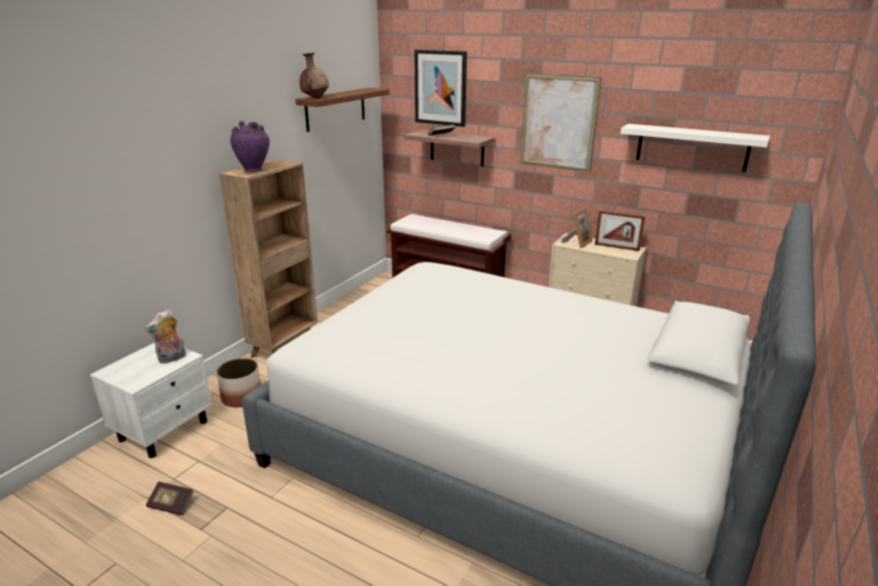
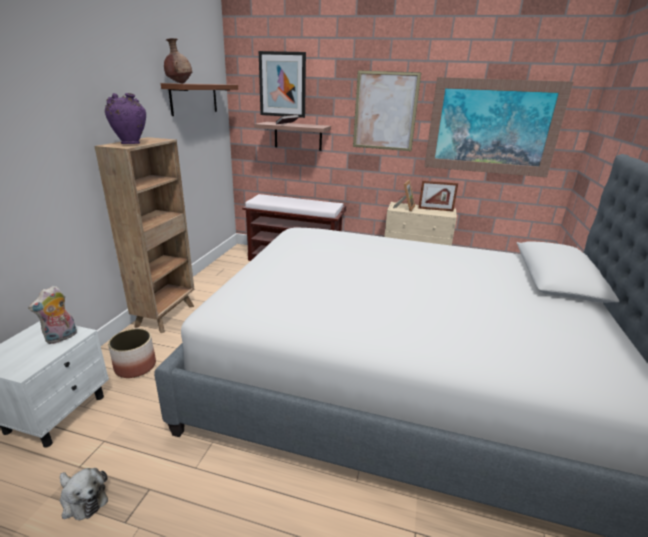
camera: 15 degrees left, 0 degrees up
(171, 505) = (82, 499): book -> plush toy
(692, 147) = (492, 127): white shelf -> picture

